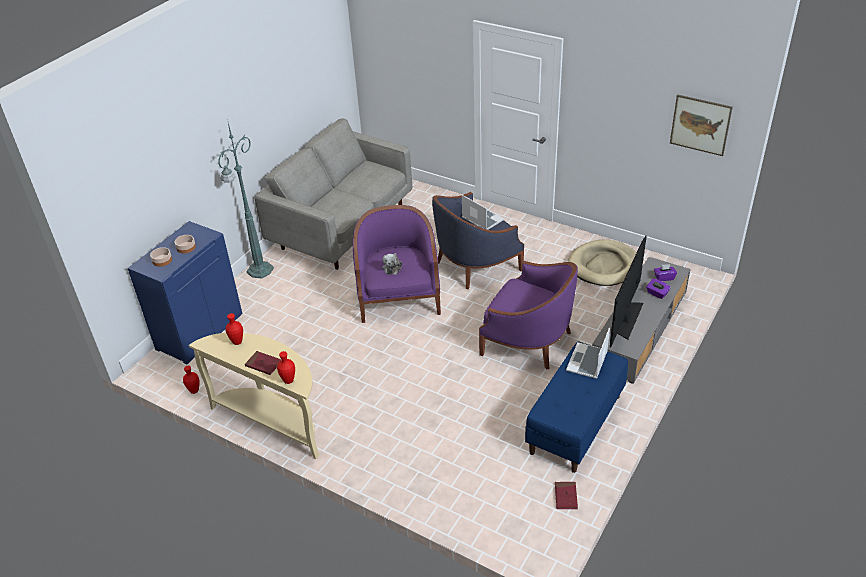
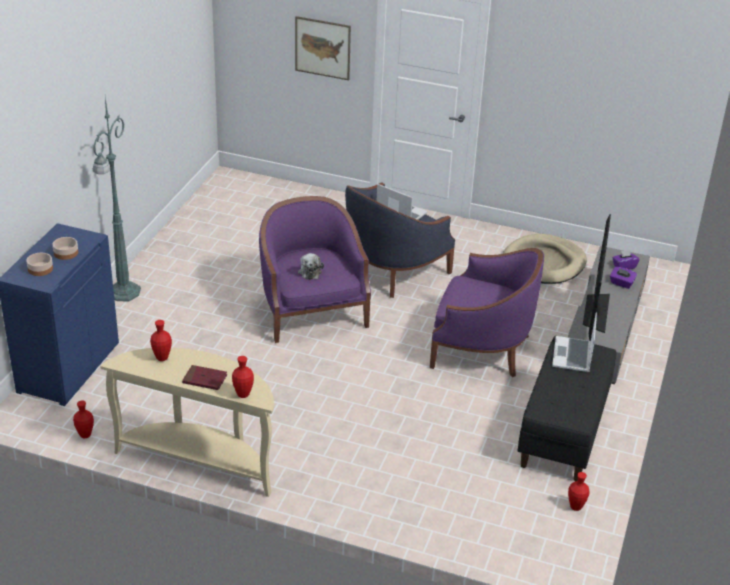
camera: 15 degrees left, 5 degrees down
(343, 227) = (215, 238): grey sofa -> none
(566, 496) = (575, 507): red book -> red vase
(576, 424) = (563, 432): blue bench -> black bench
(700, 125) = (653, 89): picture -> picture (322, 48)

